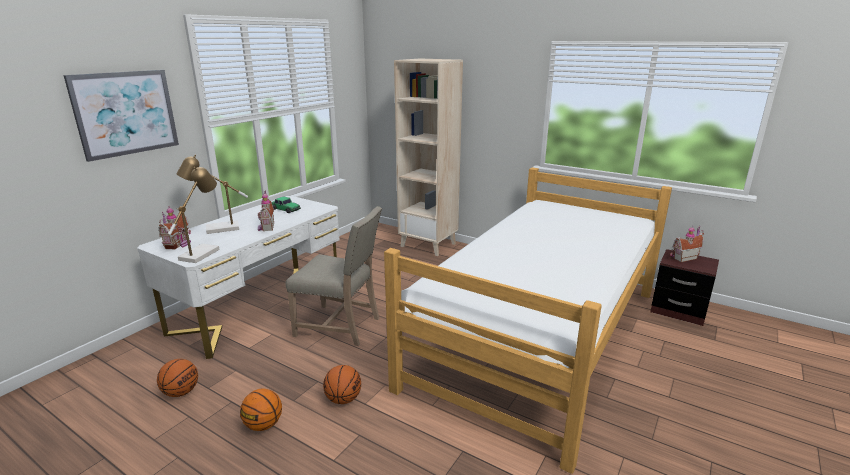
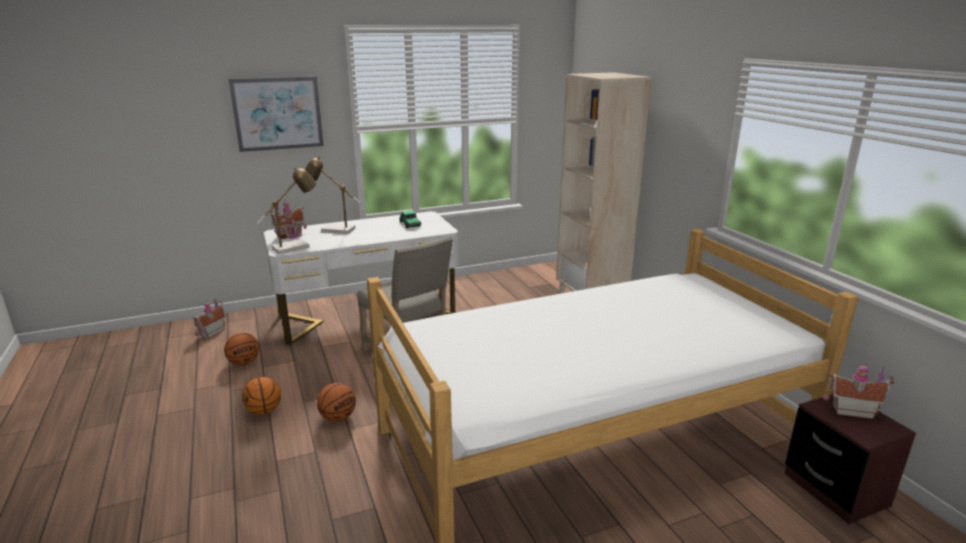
camera: 35 degrees right, 0 degrees up
(266, 227) = (369, 237): toy house -> toy house (211, 332)

